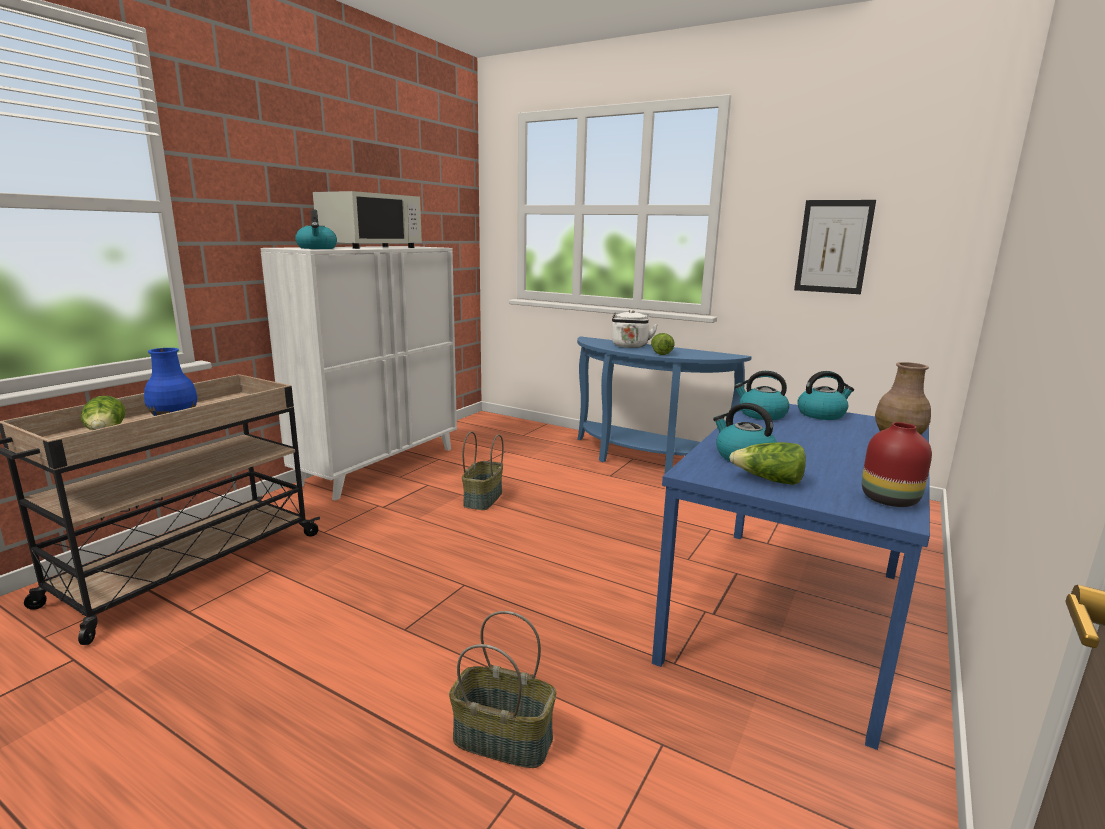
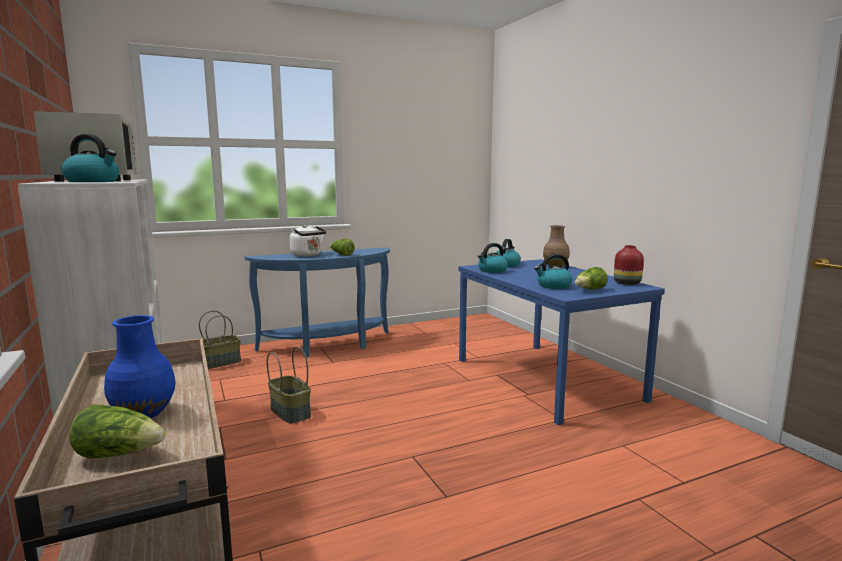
camera: 55 degrees left, 5 degrees down
(504, 738) = (593, 489): basket -> basket (220, 363)
(833, 247) = (416, 169): picture -> none

